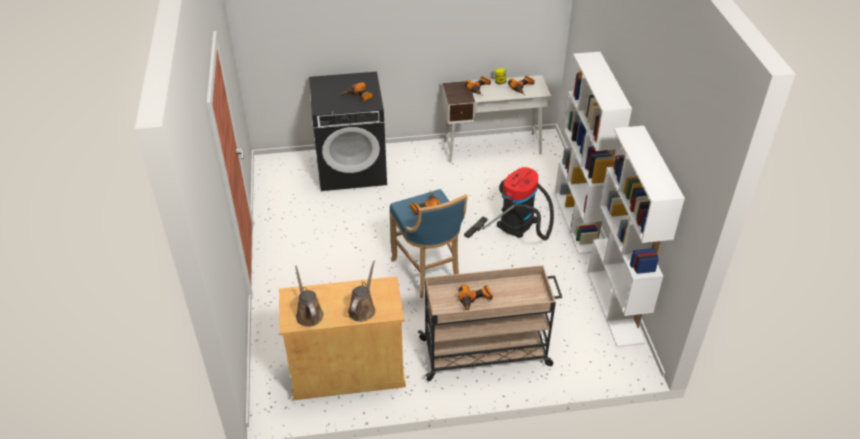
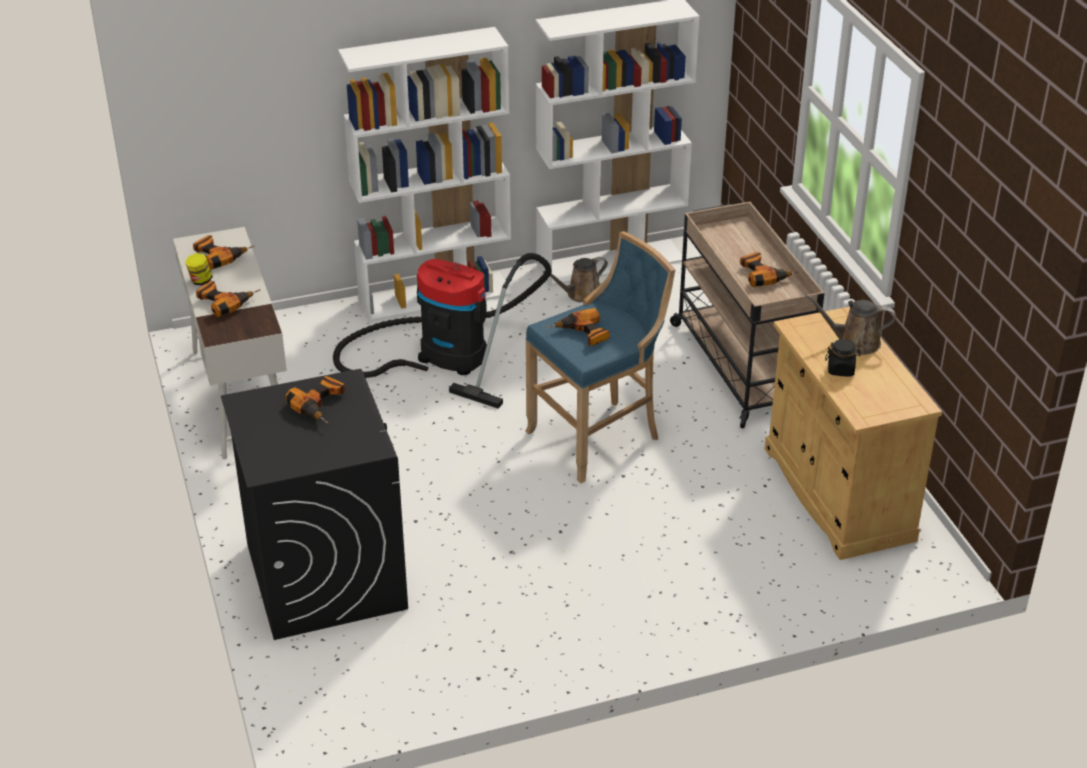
camera: 100 degrees left, 5 degrees down
(308, 313) = (891, 390): brown watering can -> brown watering can (581, 295)
(337, 295) = (841, 369): none -> black jar

